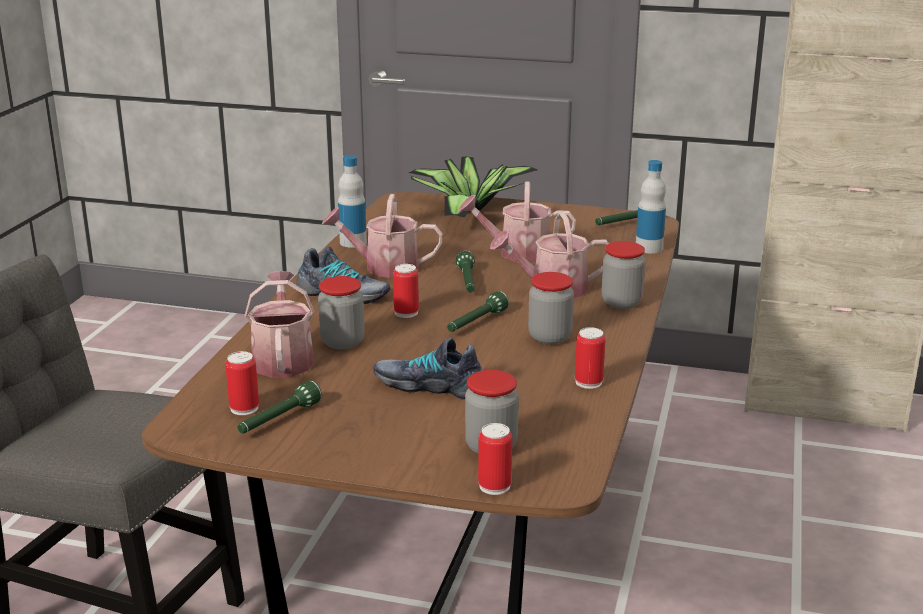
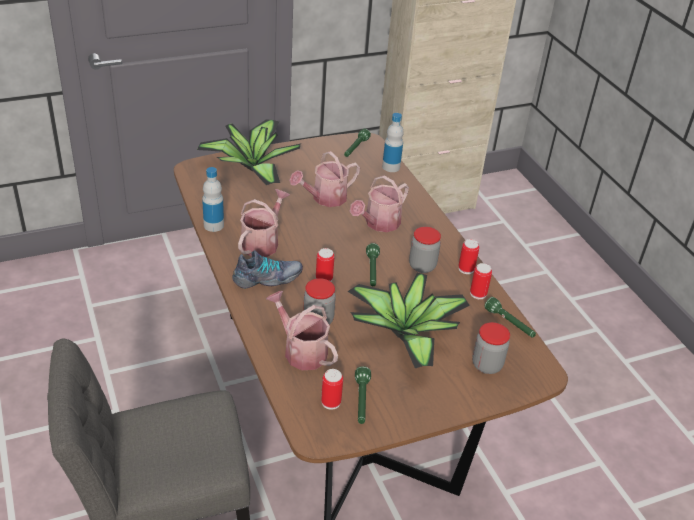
camera: 40 degrees left, 15 degrees up
(384, 267) = (262, 242): watering can -> watering can turned 150 degrees clockwise
(430, 385) = (406, 334): shoe -> potted plant
(467, 282) = (327, 237): green flashlight -> green flashlight (509, 324)
(494, 486) = (518, 392): can -> can (466, 269)
(621, 302) = (426, 221): jar -> none

